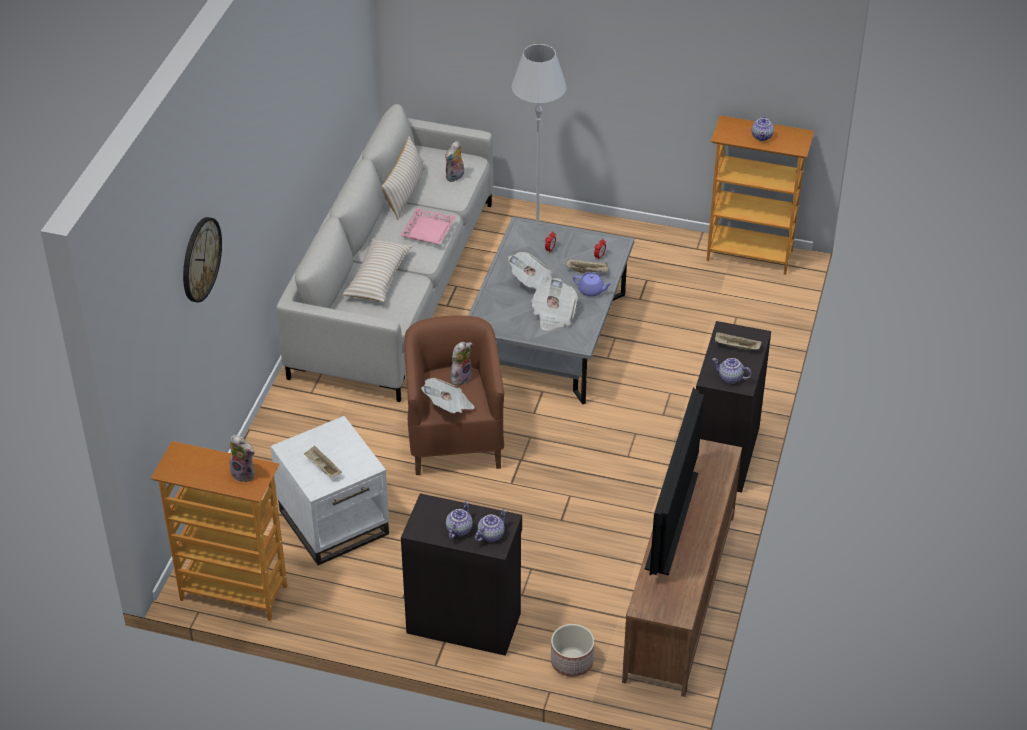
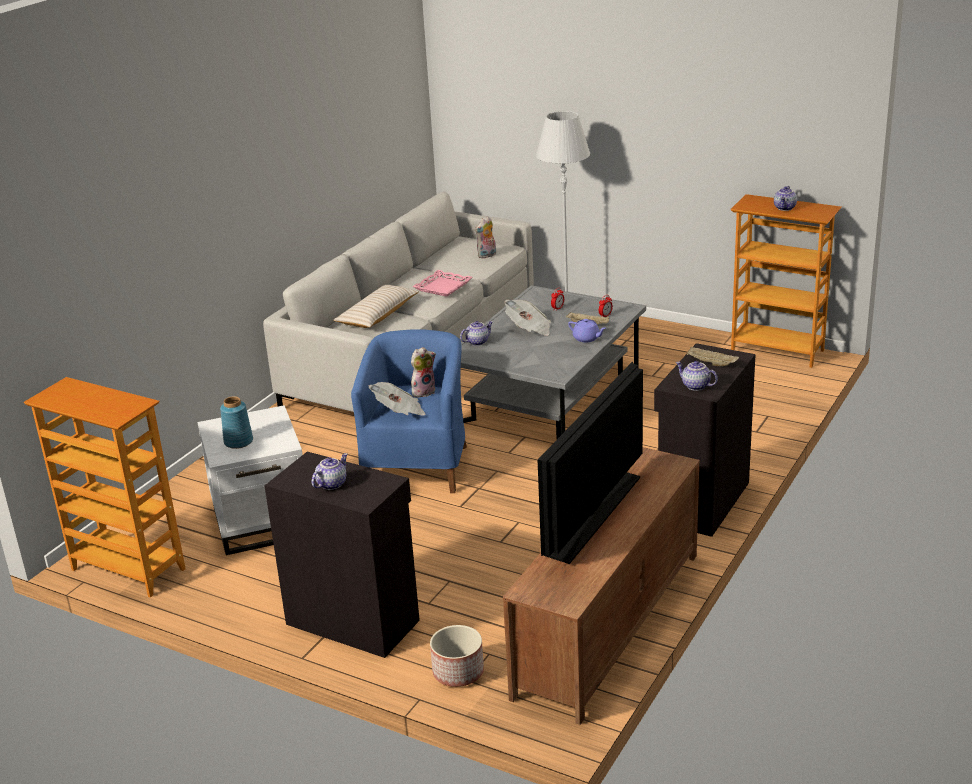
camera: 15 degrees right, 15 degrees down
(200, 259) = (139, 207): wall clock -> none
(244, 473) = (118, 405): plush toy -> none
(322, 468) = (238, 442): beige tray -> blue vase
(405, 192) = (434, 263): beige pillow -> none
(454, 437) = (418, 465): brown armchair -> blue armchair
(490, 534) = (364, 491): teapot -> teapot (477, 342)
(553, 315) = (539, 353): newspaper -> none

